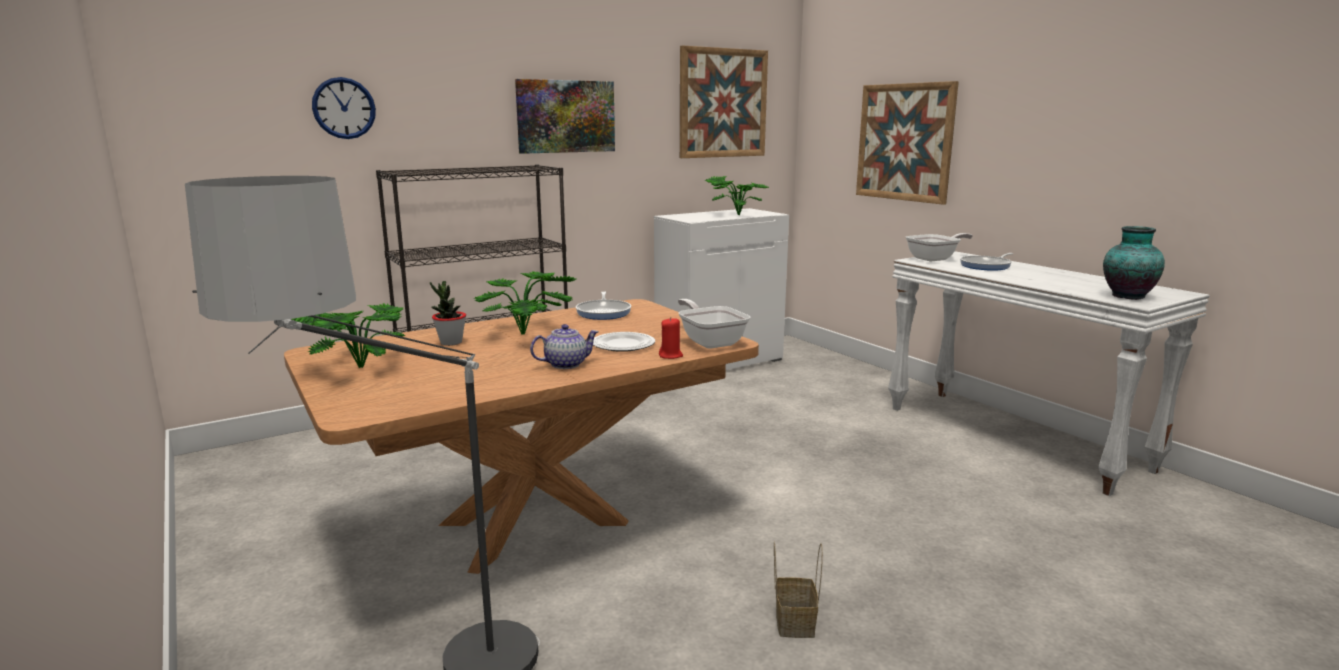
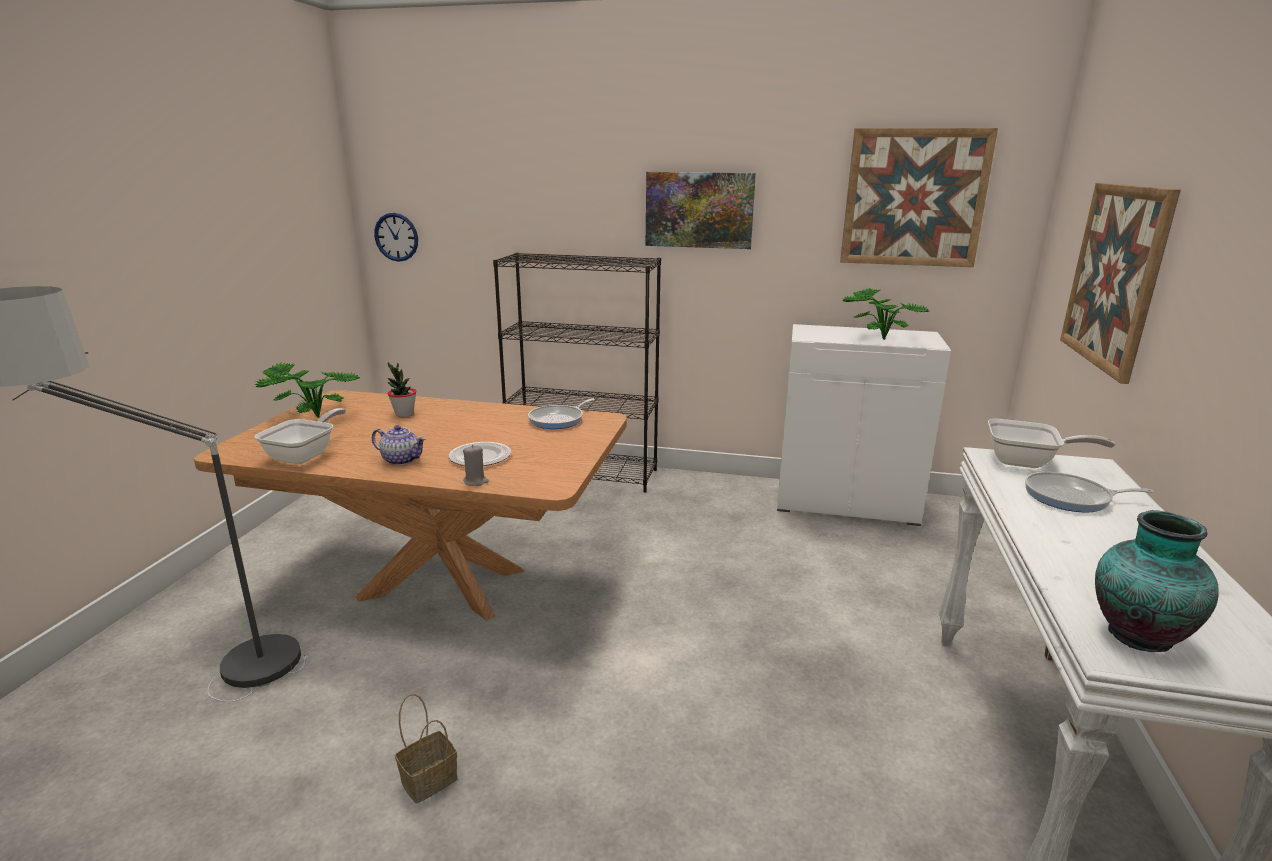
camera: 45 degrees right, 5 degrees up
(344, 108) = (498, 198): wall clock -> wall clock (396, 237)
(529, 334) = (459, 423): potted plant -> none
(671, 356) = (476, 481): red candle -> grey candle
(710, 341) = (540, 479): frying pan -> frying pan (305, 455)

